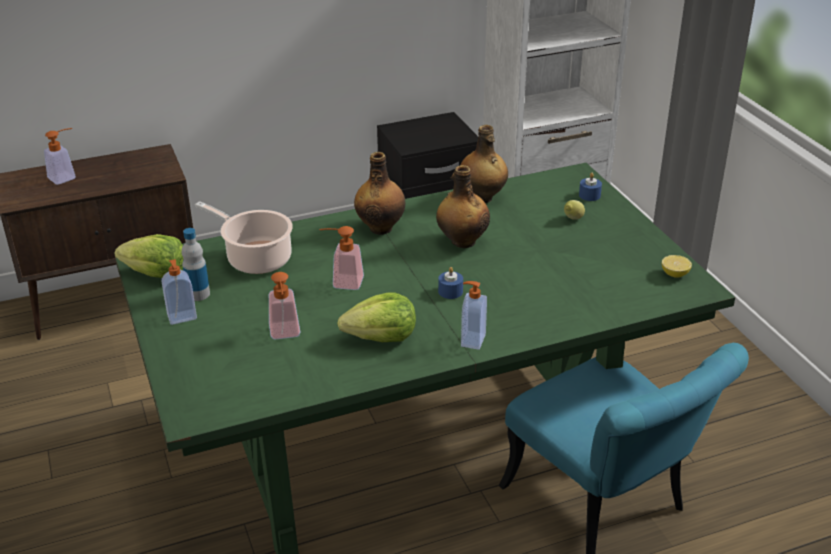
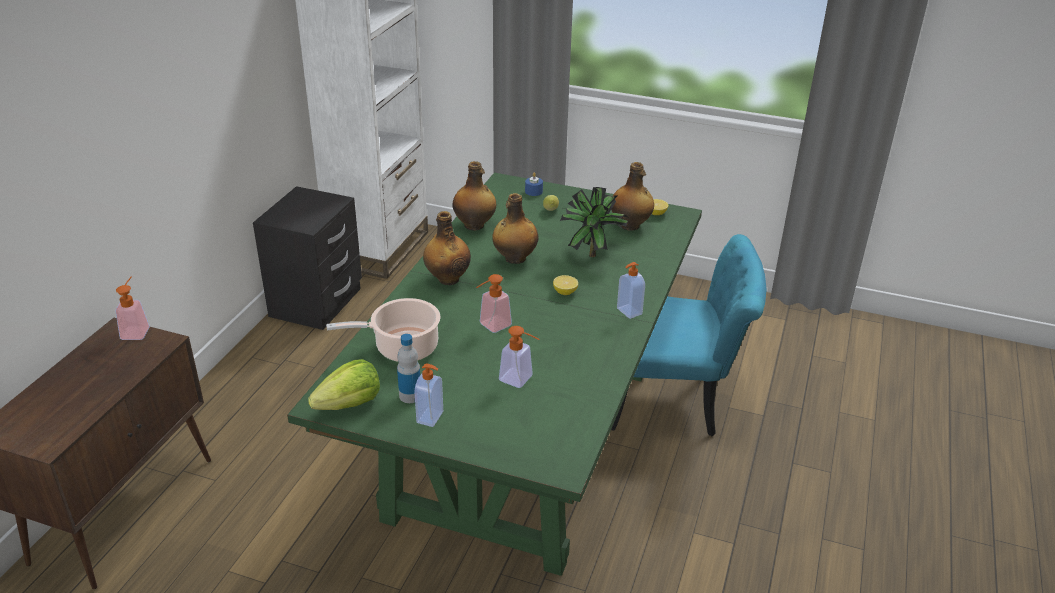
camera: 50 degrees left, 0 degrees up
(66, 177) = (59, 396): soap dispenser -> soap dispenser (137, 330)
(382, 337) = (579, 343): lettuce -> none
(450, 291) = (565, 292): blue candle -> lemon
(537, 274) = (591, 253): none -> potted plant
(624, 271) = (630, 226): none -> bottle

